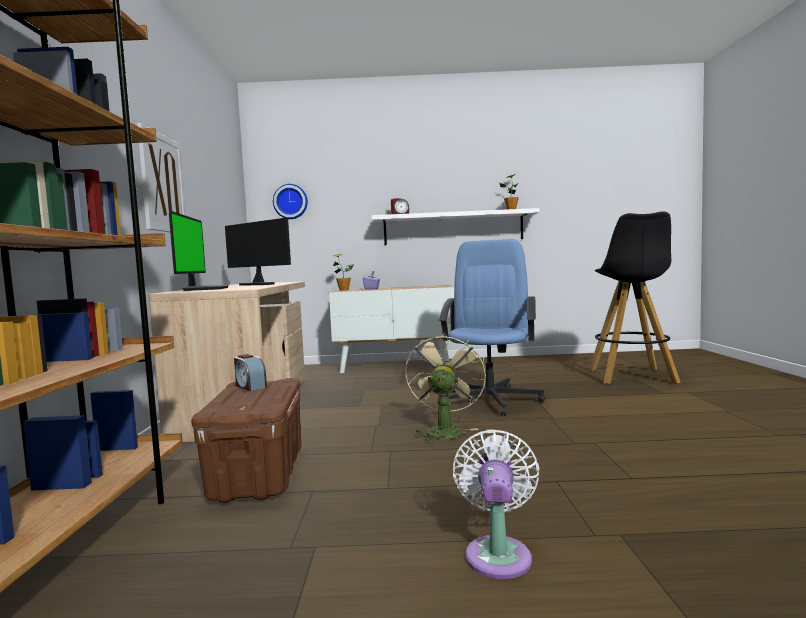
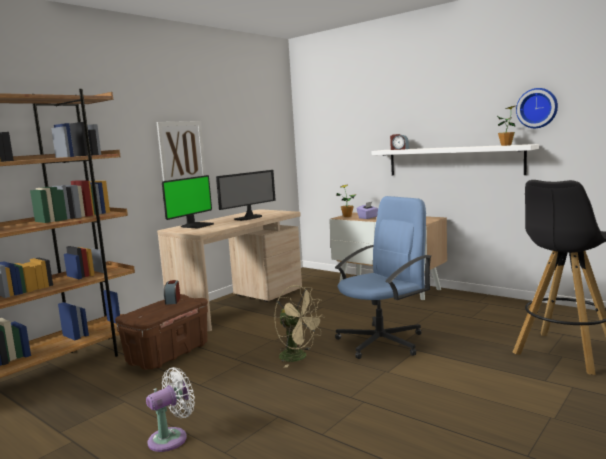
camera: 40 degrees right, 5 degrees up
(258, 284) = (249, 218): monitor -> monitor turned 60 degrees clockwise
(291, 202) = (322, 136): wall clock -> wall clock (537, 108)
(444, 430) = (299, 357): beige fan -> beige fan turned 75 degrees clockwise

